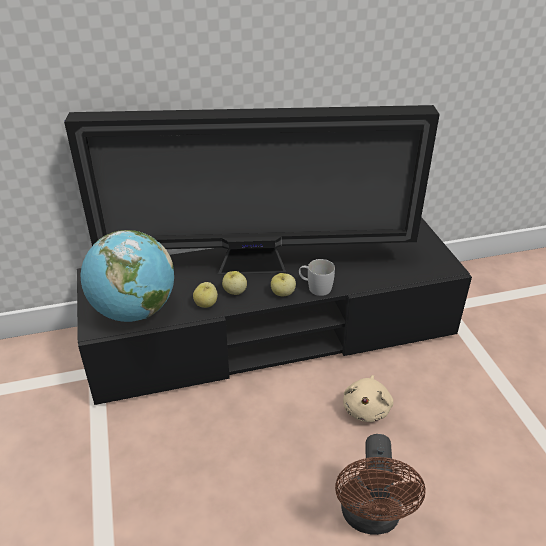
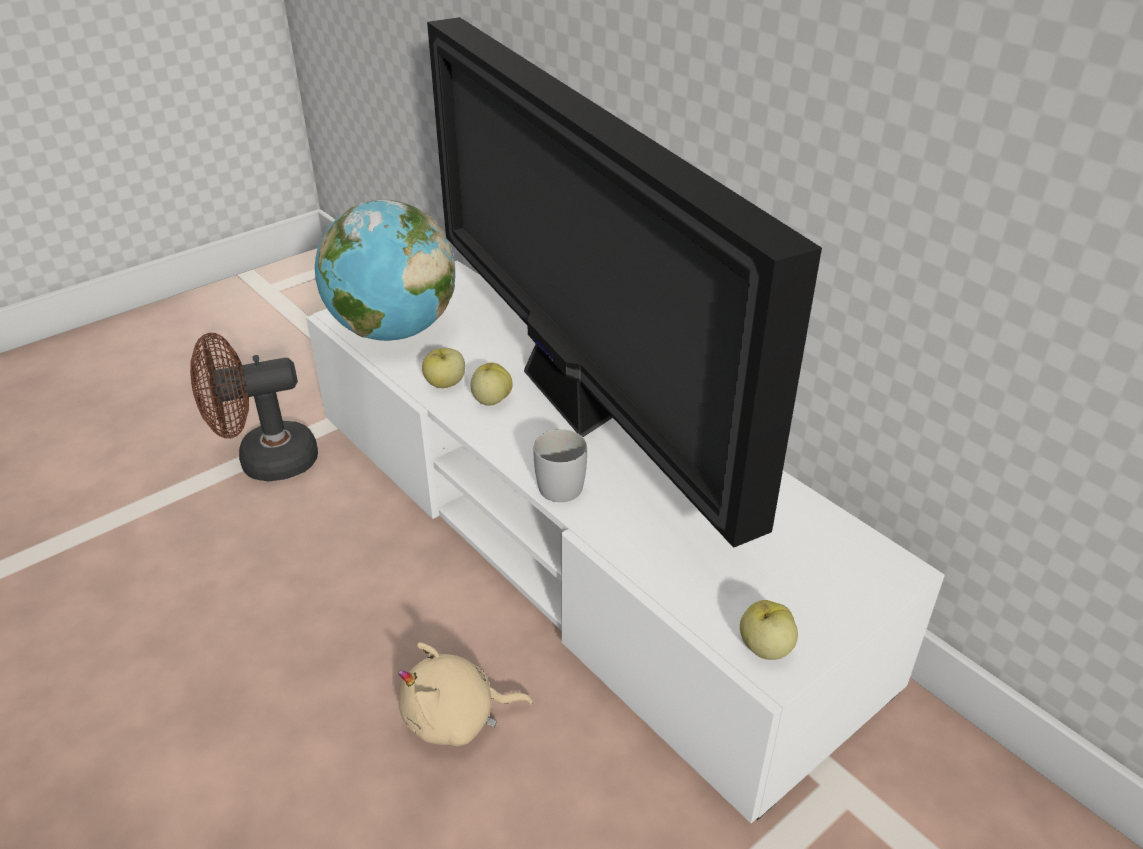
camera: 65 degrees right, 0 degrees up
(273, 333) = (571, 537): black tv stand -> white tv stand
(282, 293) = (519, 450): apple -> apple (764, 647)
(371, 518) = (215, 789): brown fan -> brown fan (265, 461)

